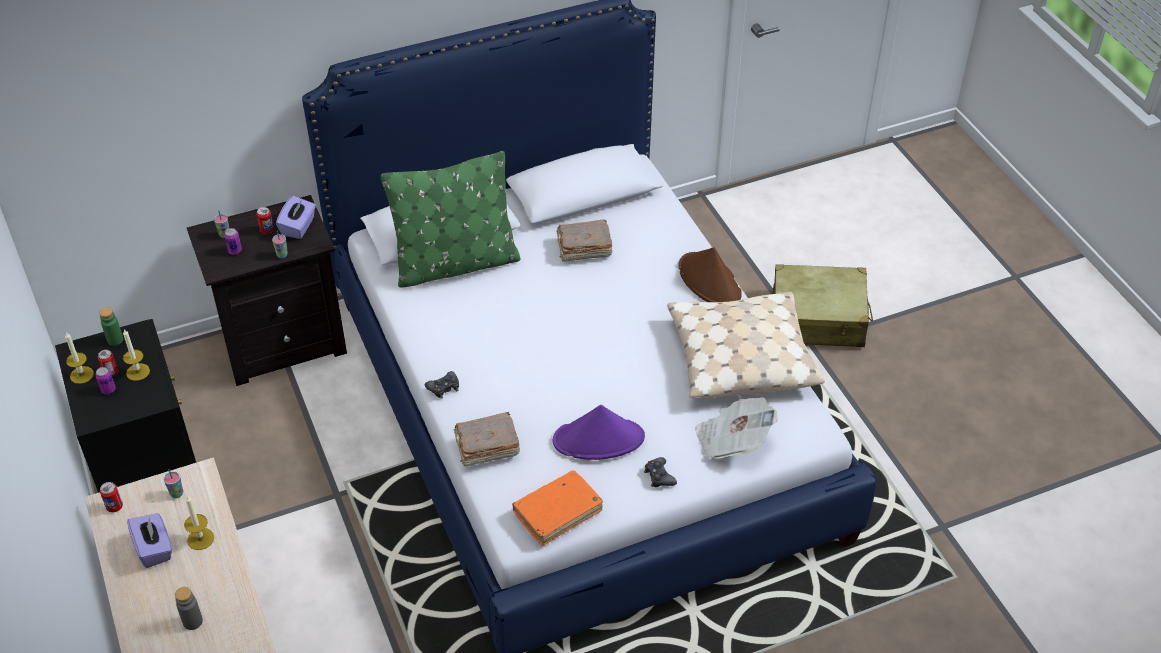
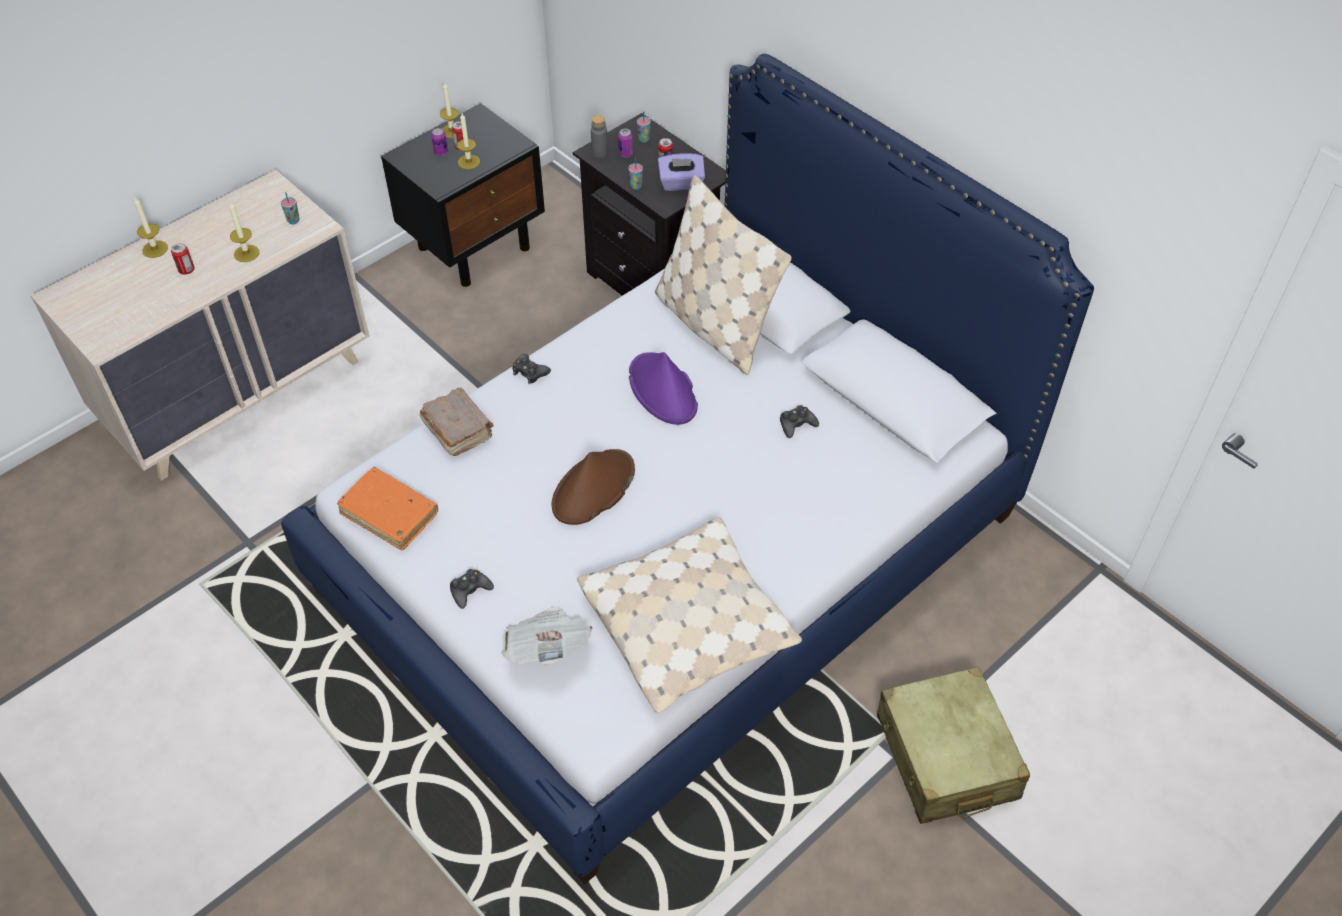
camera: 70 degrees right, 5 degrees up
(114, 507) = (269, 190): can -> can (186, 270)
(115, 340) = (501, 134): green bottle -> none
(141, 616) = (155, 249): none -> candle
(154, 549) = (228, 230): purple tissue box -> none
(192, 621) = (155, 281): grey bottle -> grey bottle (600, 152)
(455, 264) = (714, 325): green pillow -> beige pillow
(583, 249) = (796, 424): brown book -> black game controller
(599, 439) = (501, 520): purple hat -> purple hat (663, 390)
(710, 281) = (805, 560): brown hat -> brown hat (593, 488)

